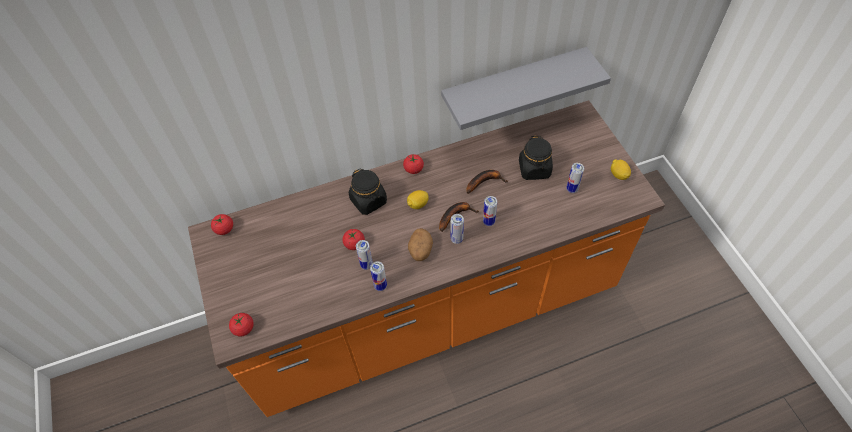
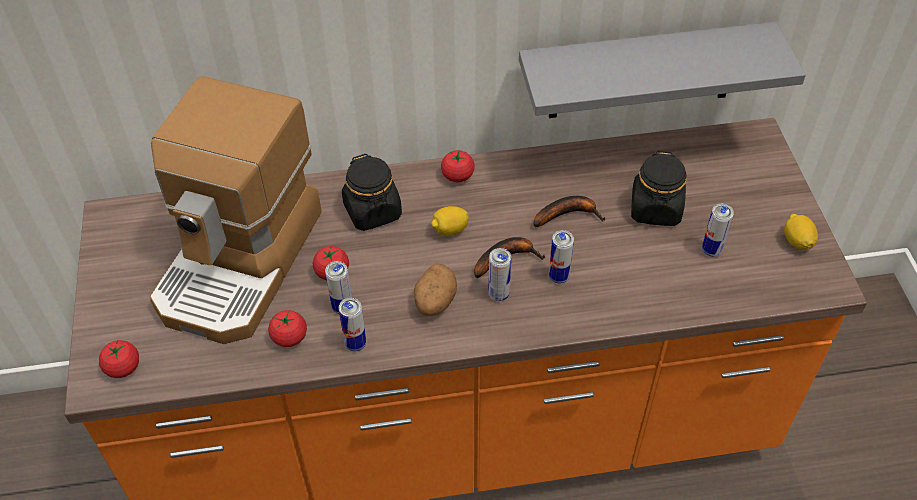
camera: 10 degrees right, 5 degrees down
(224, 229) = (138, 214): tomato -> tomato (289, 337)
(298, 248) = (242, 262): none -> coffee machine

